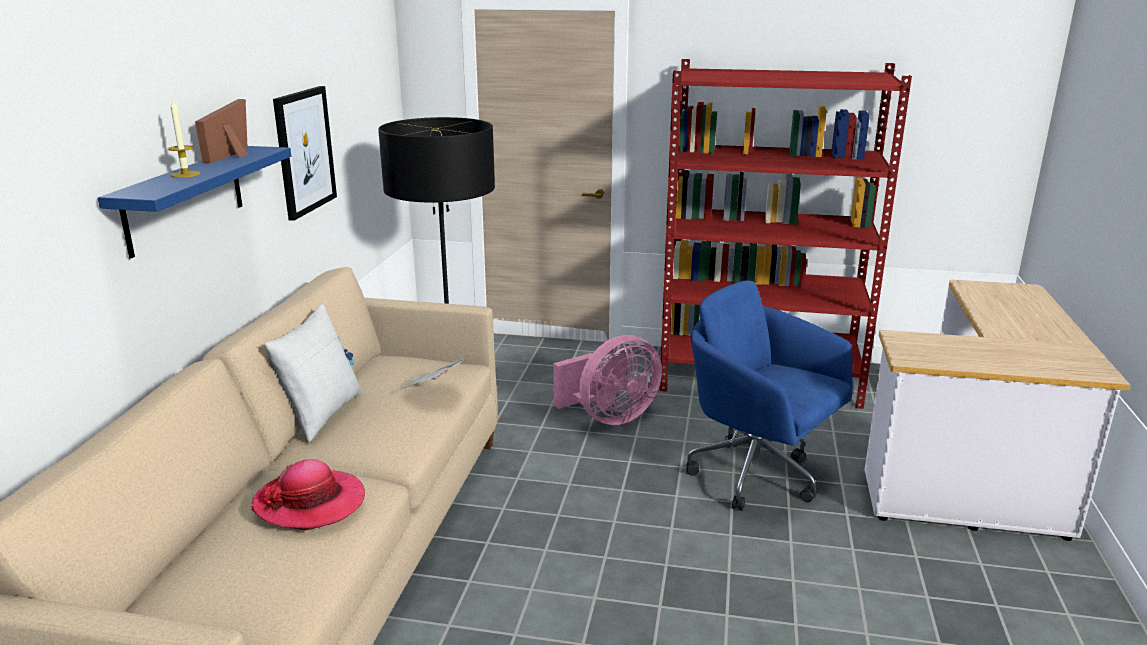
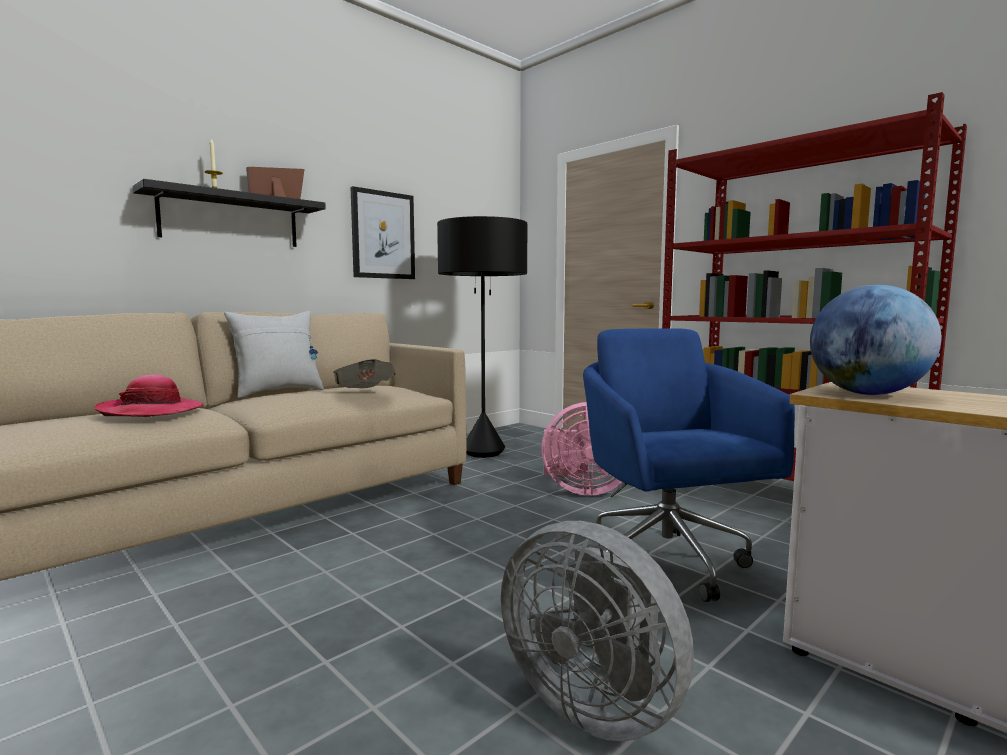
camera: 35 degrees right, 15 degrees down
(185, 199) = (230, 219): blue shelf -> black shelf
(826, 600) = (594, 703): none -> grey fan
(925, 355) = (867, 394): none -> globe

